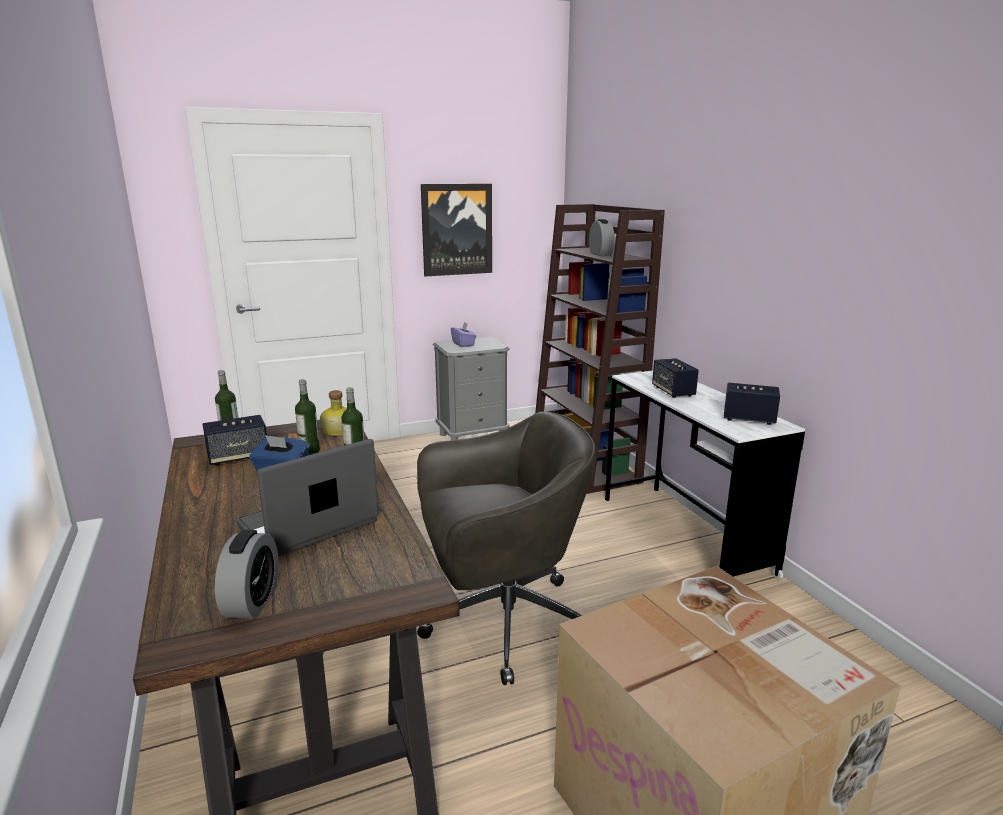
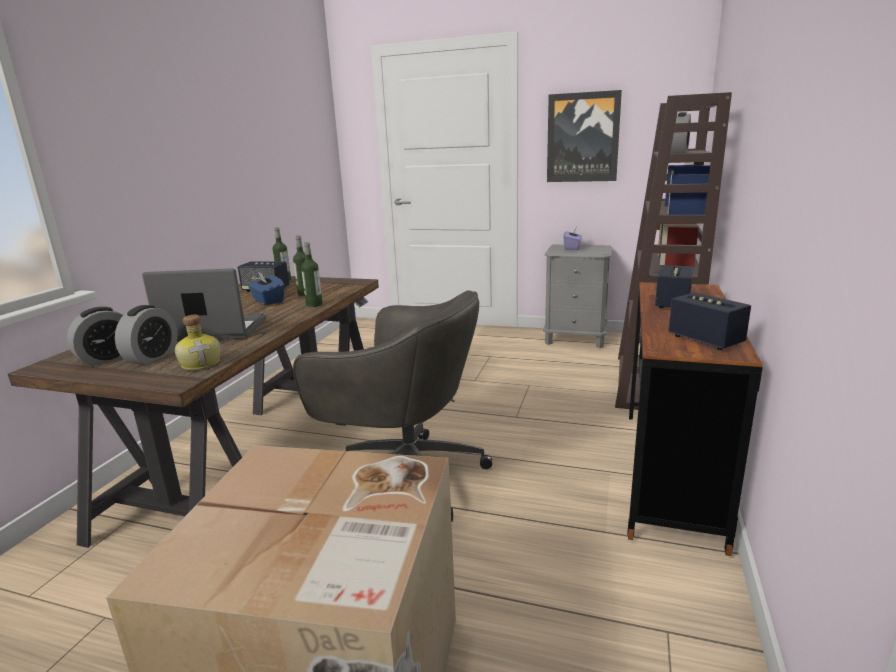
camera: 40 degrees right, 0 degrees up
(311, 579) = (152, 357): none -> alarm clock
(338, 430) = (347, 286): bottle -> bottle (201, 363)
(683, 535) = (670, 473): white desk -> brown desk

